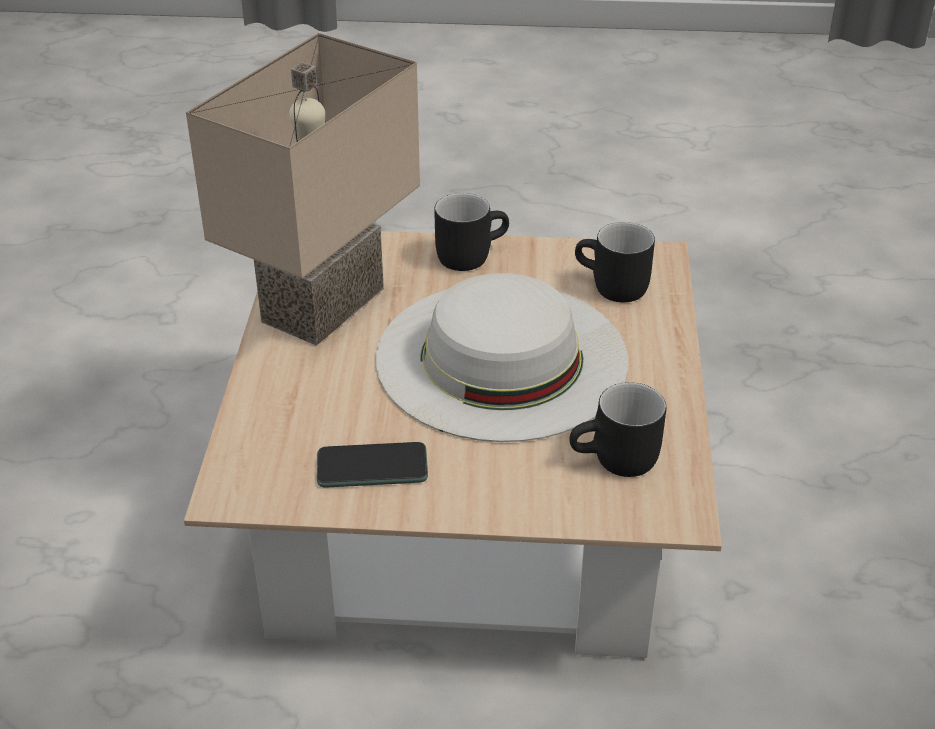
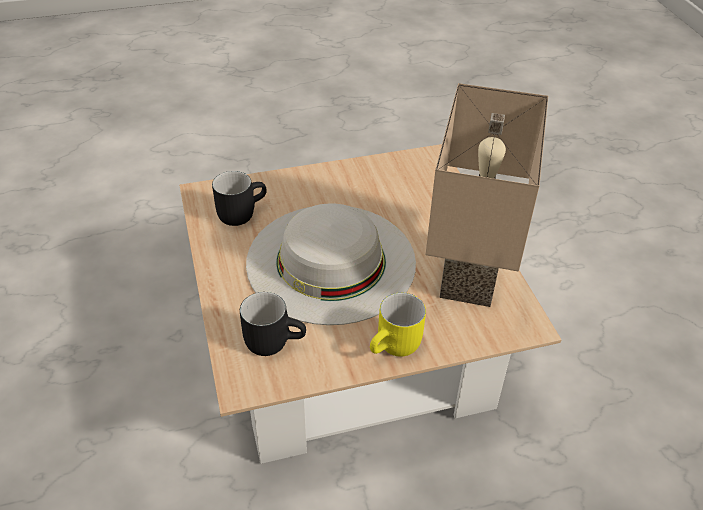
camera: 160 degrees right, 5 degrees up
(372, 467) = (370, 182): phone -> none
(469, 254) = (396, 347): black mug -> yellow mug

